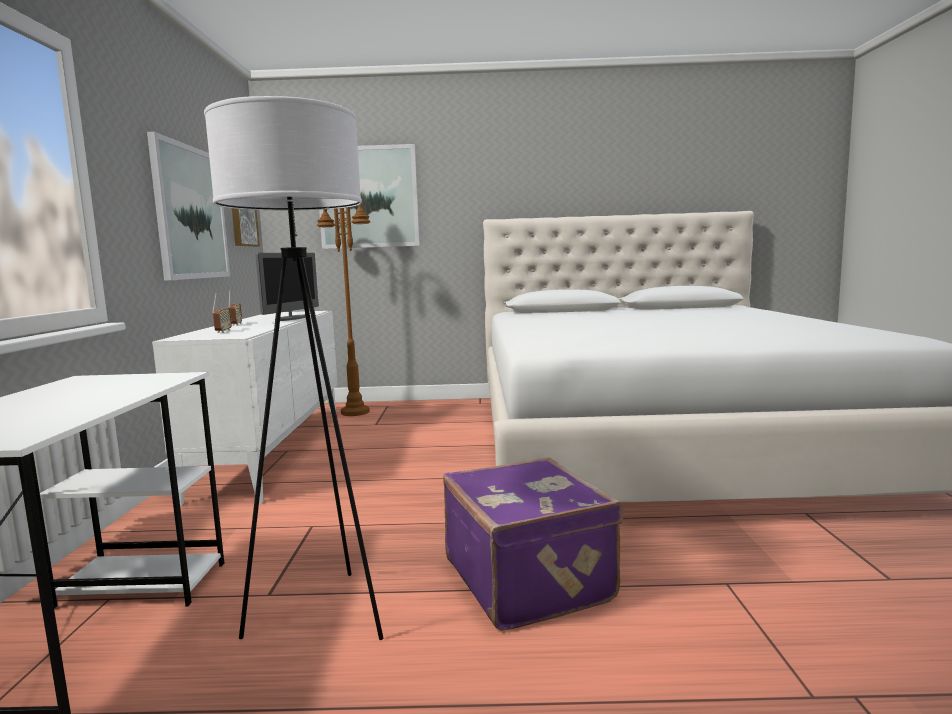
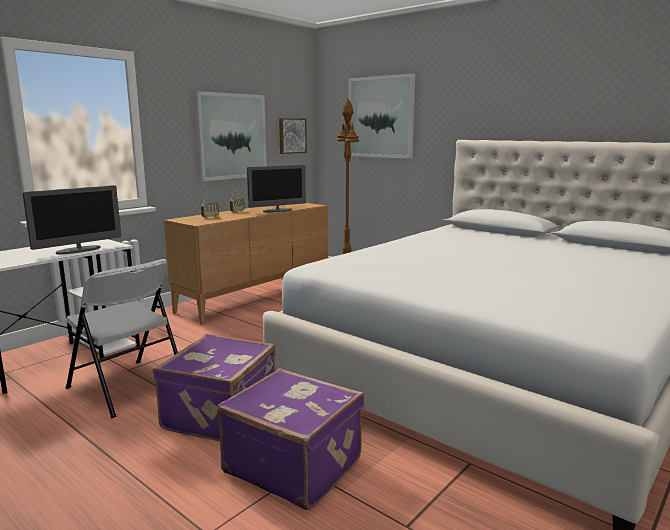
camera: 40 degrees right, 5 degrees up
(127, 390) = (79, 250): none -> monitor
(272, 453) = (256, 297): white dresser -> brown dresser
(323, 615) = (127, 387): white floor lamp -> white chair
(712, 585) = (294, 465): none -> purple suitcase

